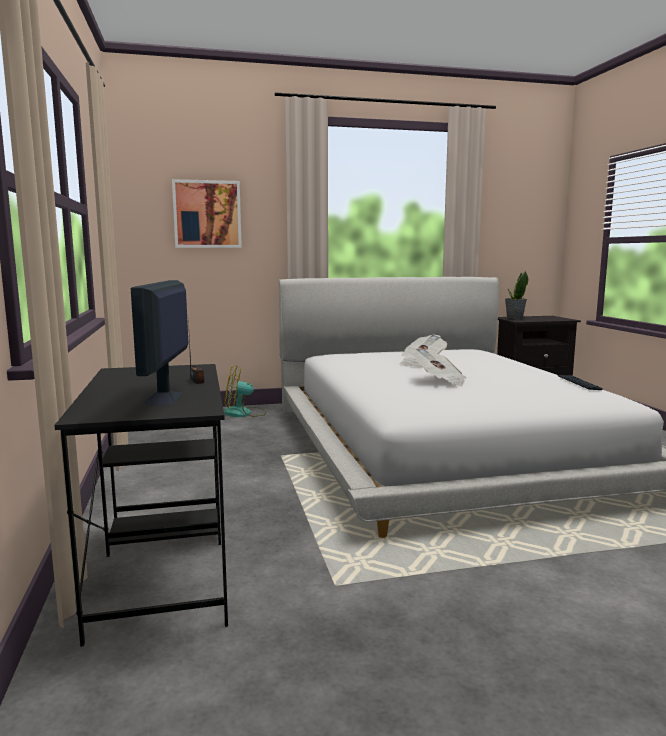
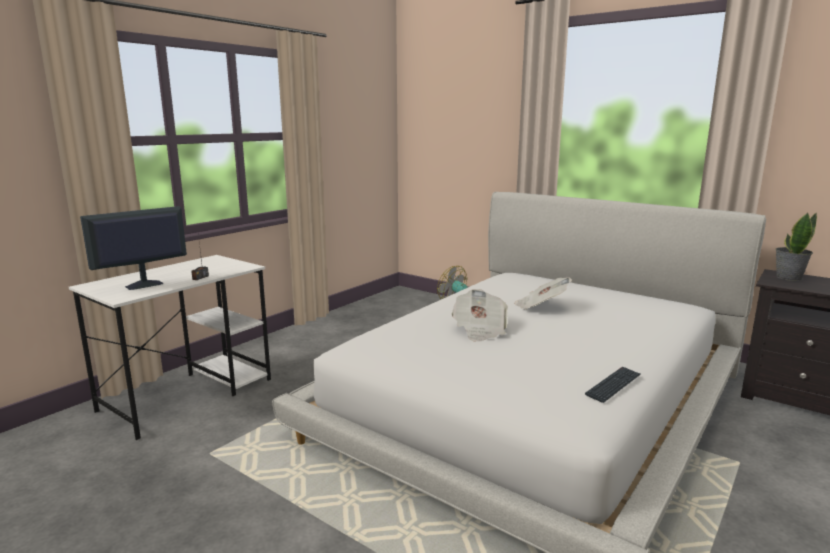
camera: 50 degrees right, 5 degrees up
(163, 567) = (189, 394): black desk -> white desk
(207, 214) = (460, 125): picture -> none

